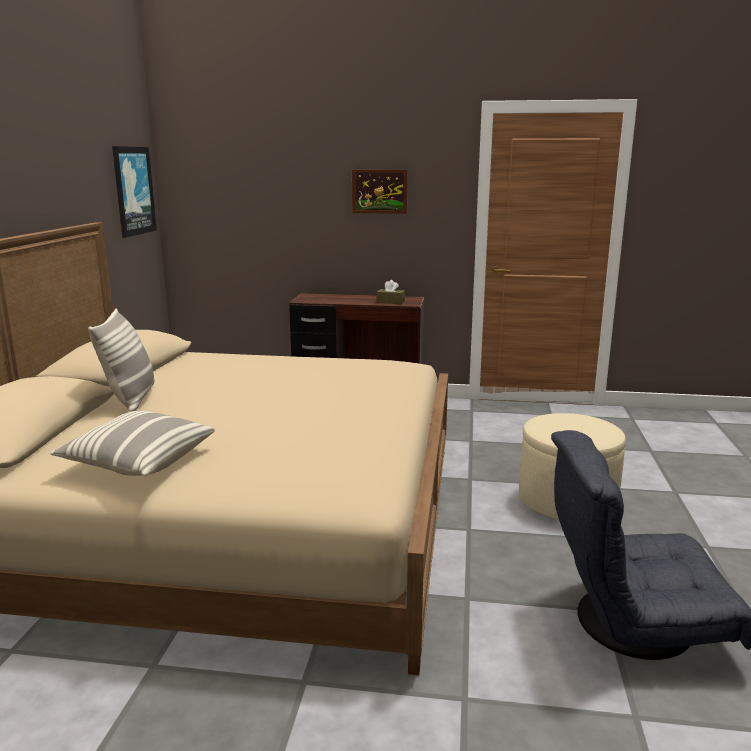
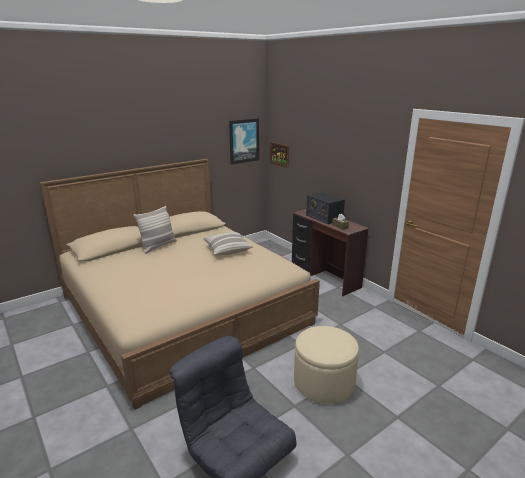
camera: 45 degrees right, 5 degrees up
(138, 462) = (110, 275): pillow -> pillow (227, 250)
(346, 298) = (324, 217): none -> radio
(379, 191) = (353, 158): picture -> picture (279, 154)

